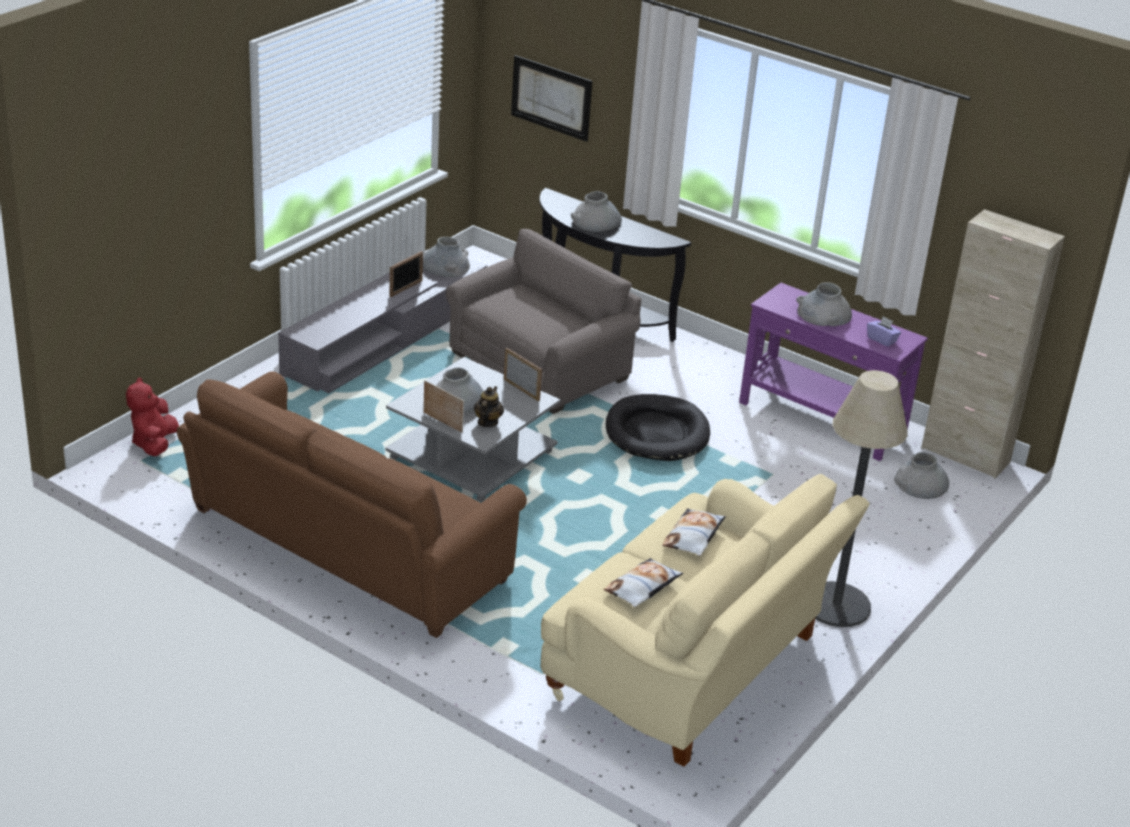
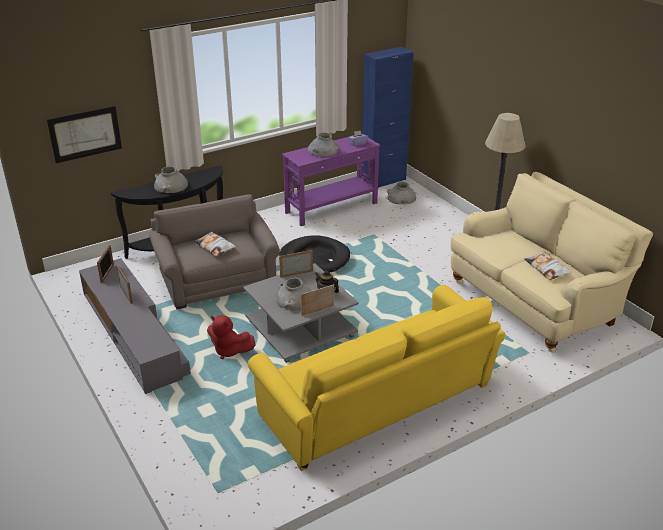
camera: 65 degrees left, 0 degrees up
(154, 444) = (197, 481): red plush toy -> red plush toy (229, 351)
(343, 549) = (380, 406): brown sofa -> yellow sofa
(445, 266) = (107, 273): grey vase -> picture frame
(694, 537) = (503, 243): pillow -> pillow (215, 247)
(965, 455) = (383, 181): beige cabinet -> blue cabinet

